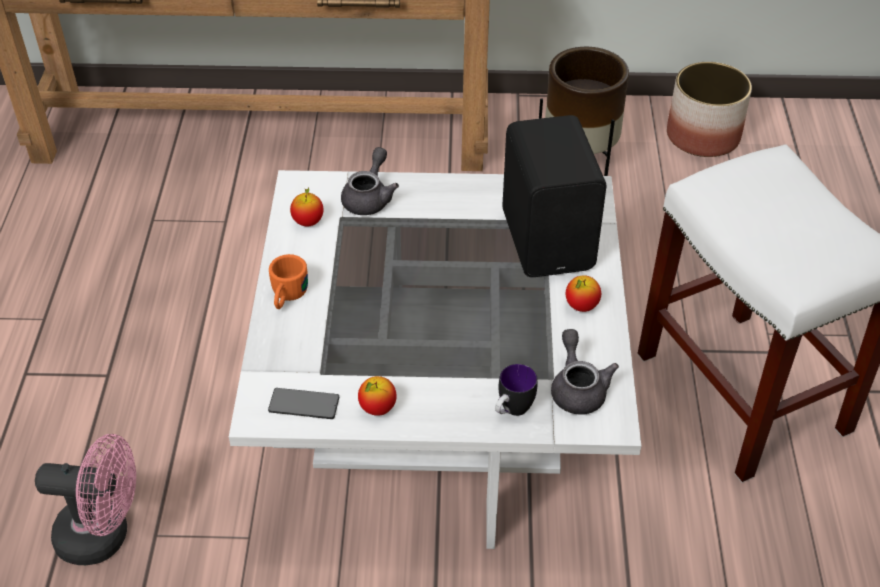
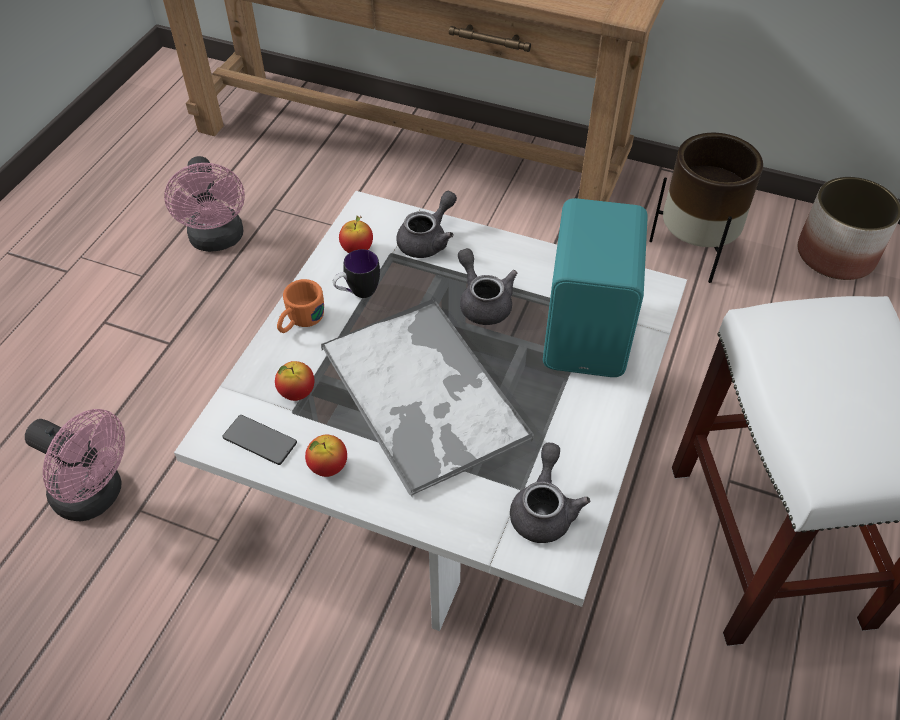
camera: 20 degrees right, 5 degrees up
(108, 265) = (218, 240): none -> pink fan
(433, 327) = (424, 395): none -> tray
(446, 238) = (483, 302): none -> grey teapot
(511, 411) = (462, 513): mug -> mug (357, 293)
(550, 239) = (590, 332): black speaker -> turquoise speaker
(581, 306) = (590, 416): apple -> apple (297, 393)

